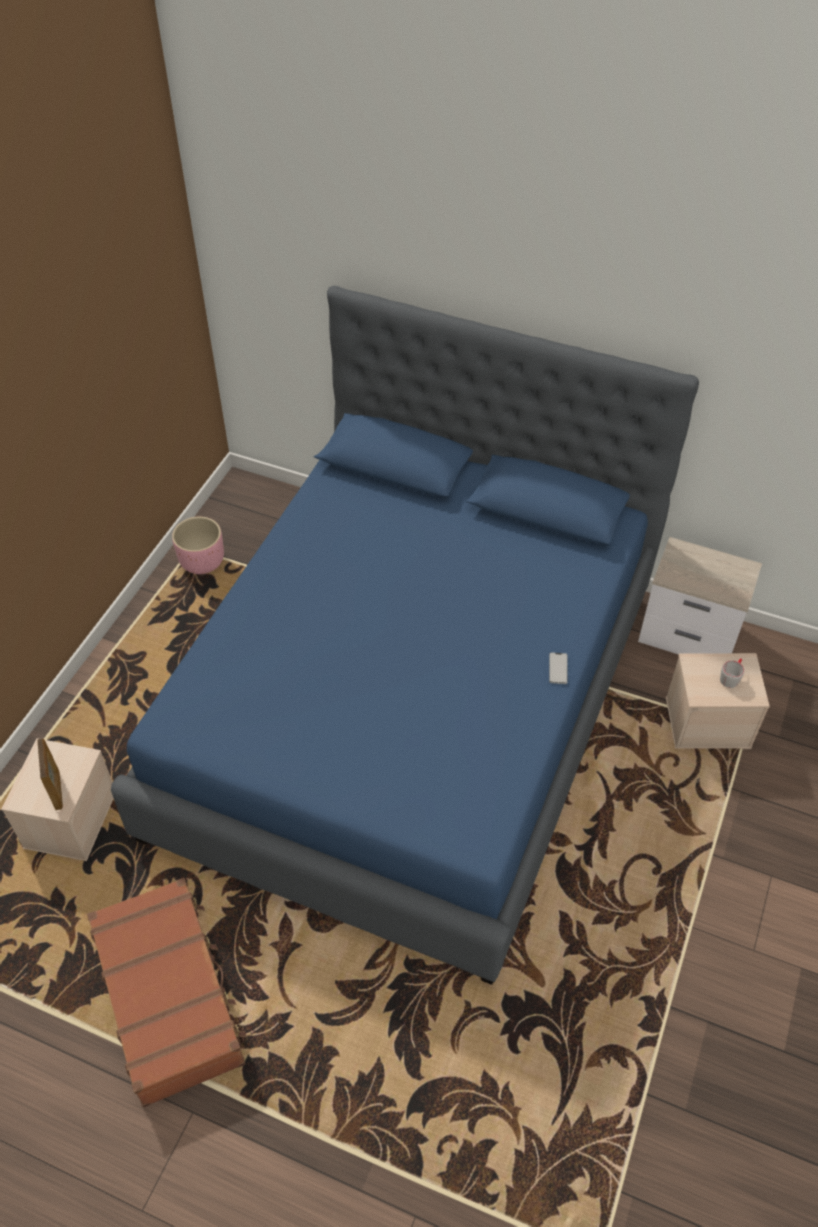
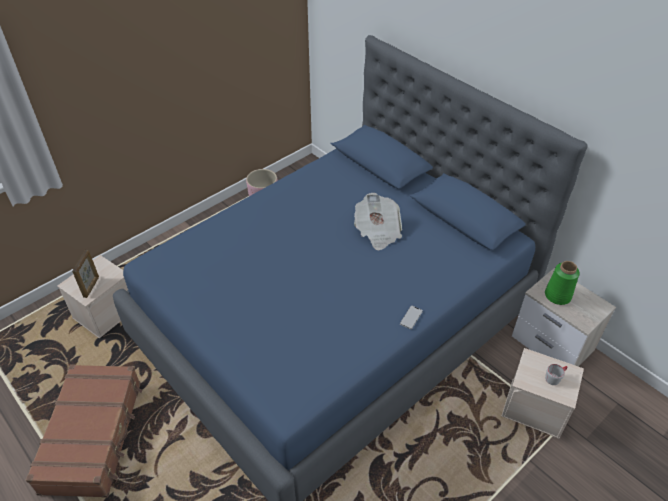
camera: 25 degrees right, 5 degrees down
(450, 567) = (377, 231): none -> newspaper
(692, 573) = (558, 296): none -> green vase

